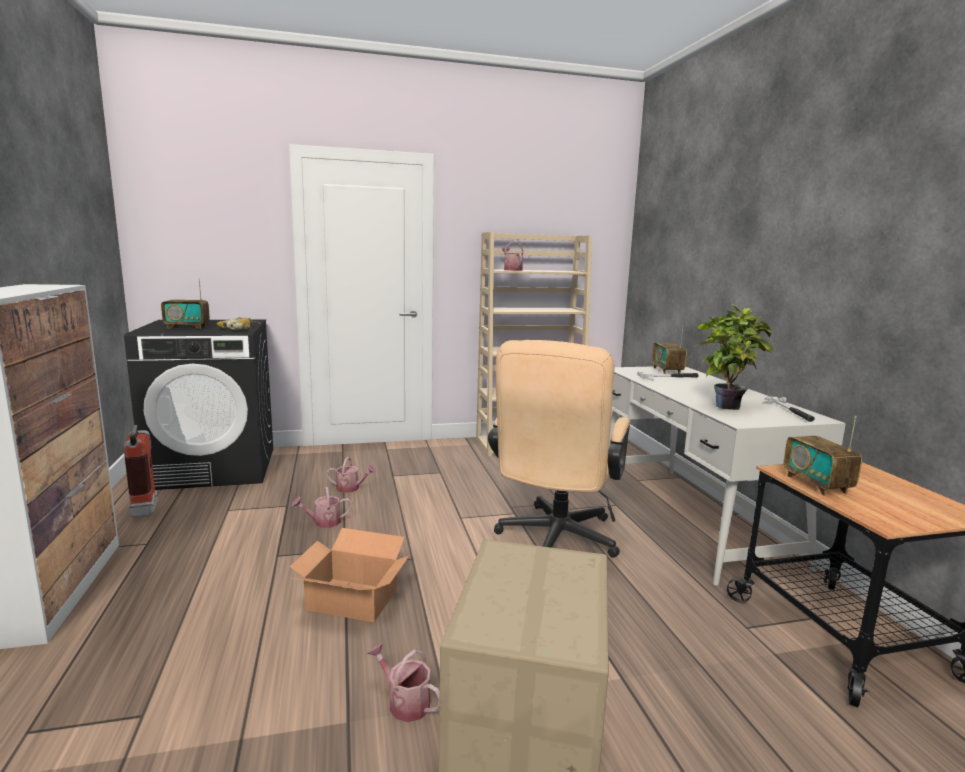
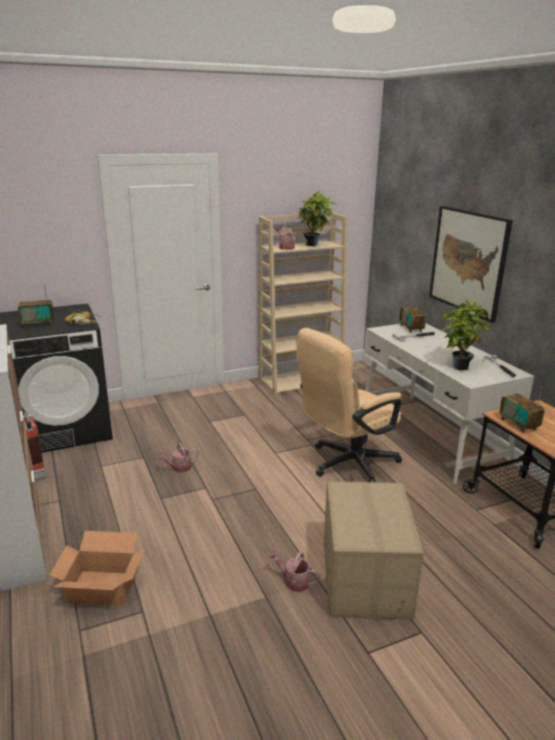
camera: 10 degrees left, 10 degrees up
(351, 488) = (184, 436): watering can -> none
(352, 600) = (230, 523): cardboard box -> cardboard box (102, 588)
(549, 271) = (314, 246): none -> potted plant
(554, 541) = (346, 464): beige office chair -> beige office chair turned 45 degrees clockwise
(746, 274) = (468, 262): none -> picture

